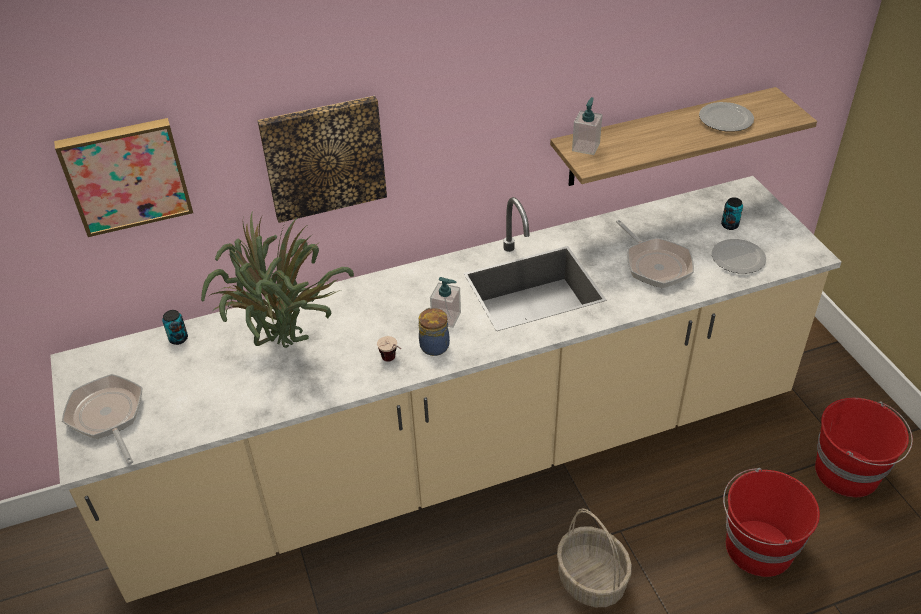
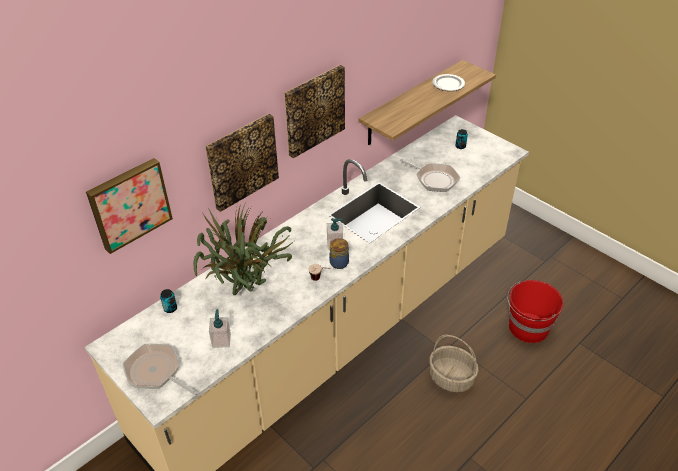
camera: 25 degrees left, 0 degrees up
(462, 108) = (314, 110): none -> picture
(586, 147) = (382, 118): soap dispenser -> soap dispenser (221, 340)
(737, 258) = (475, 164): plate -> none
(848, 472) = (551, 271): red bucket -> none

